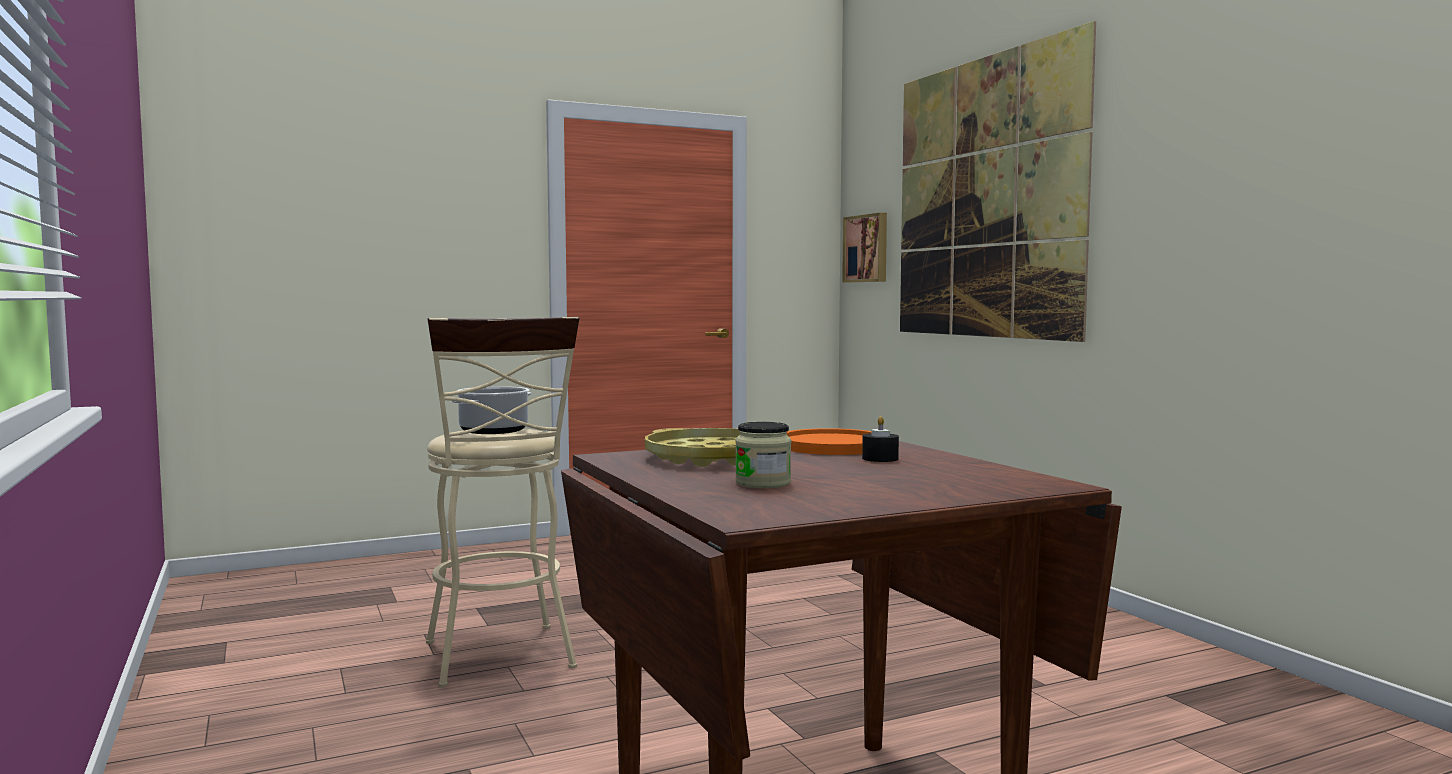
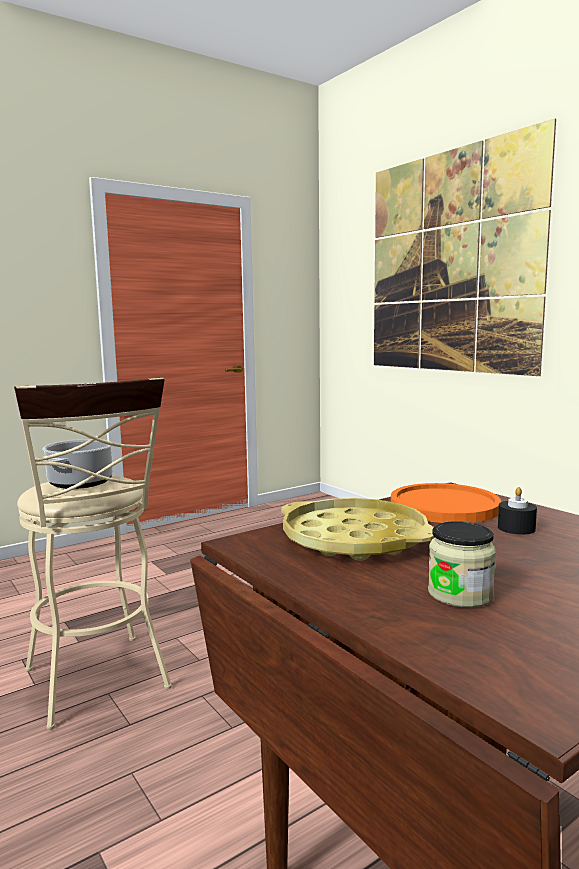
camera: 10 degrees left, 5 degrees up
(867, 248) = (343, 301): picture -> none

